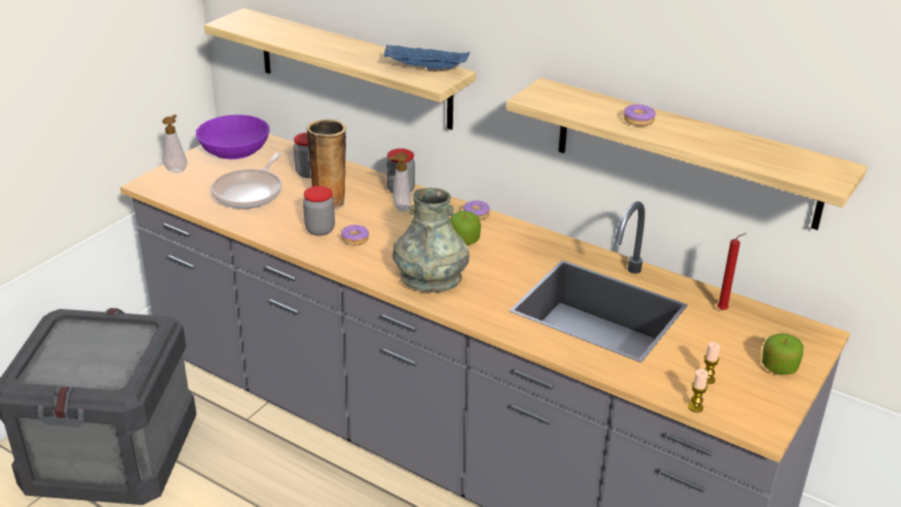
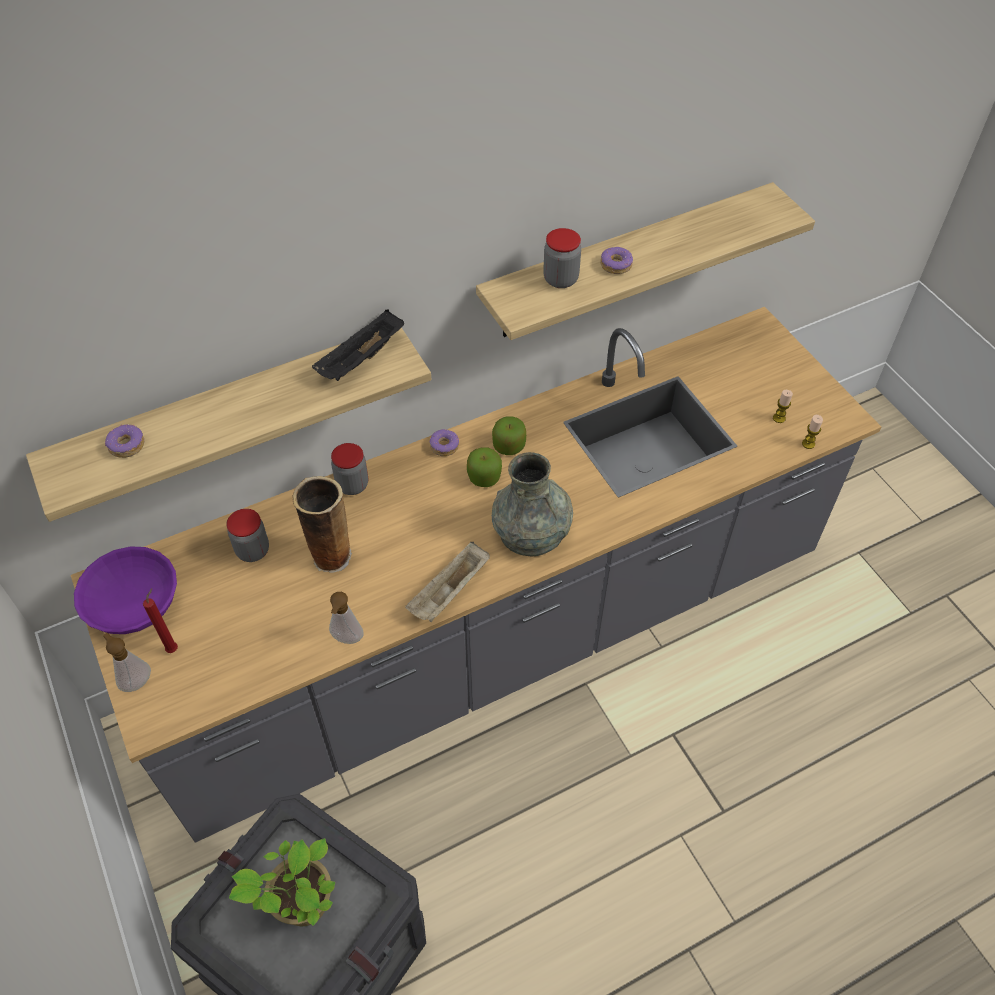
camera: 60 degrees left, 20 degrees up
(95, 355) = (300, 905): none -> potted plant
(250, 192) = (253, 623): frying pan -> none
(320, 230) = (381, 586): jar -> jar (560, 279)
(338, 259) = (449, 592): none -> beige tray
(355, 239) = (421, 563): donut -> donut (126, 445)
(399, 208) = (388, 501): soap dispenser -> soap dispenser (347, 640)
(424, 69) = (361, 360): blue tray -> black tray
(724, 310) = (698, 359): red candle -> red candle (174, 648)
(779, 367) = (785, 369): apple -> apple (509, 446)

